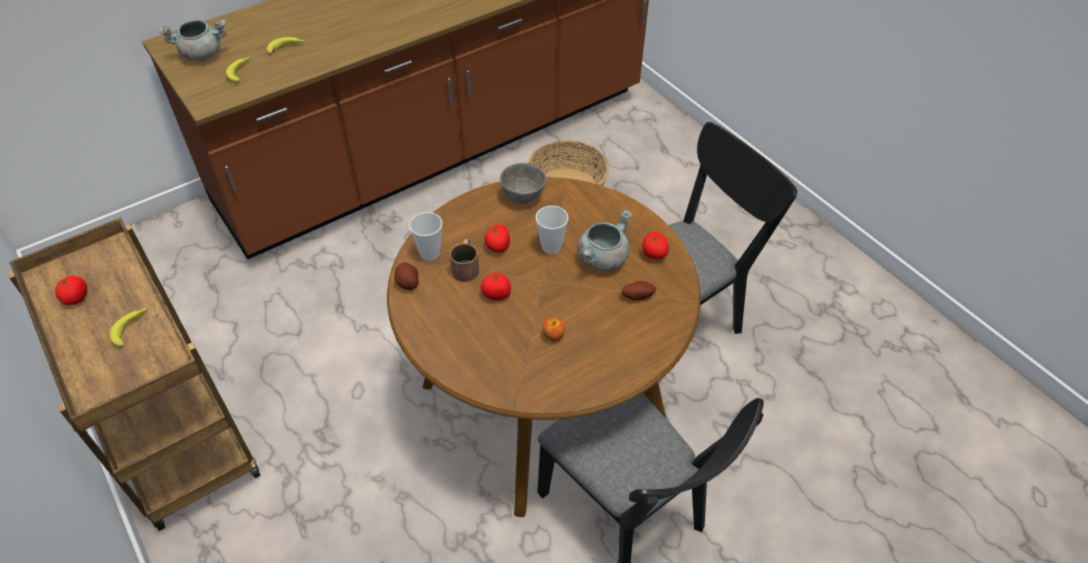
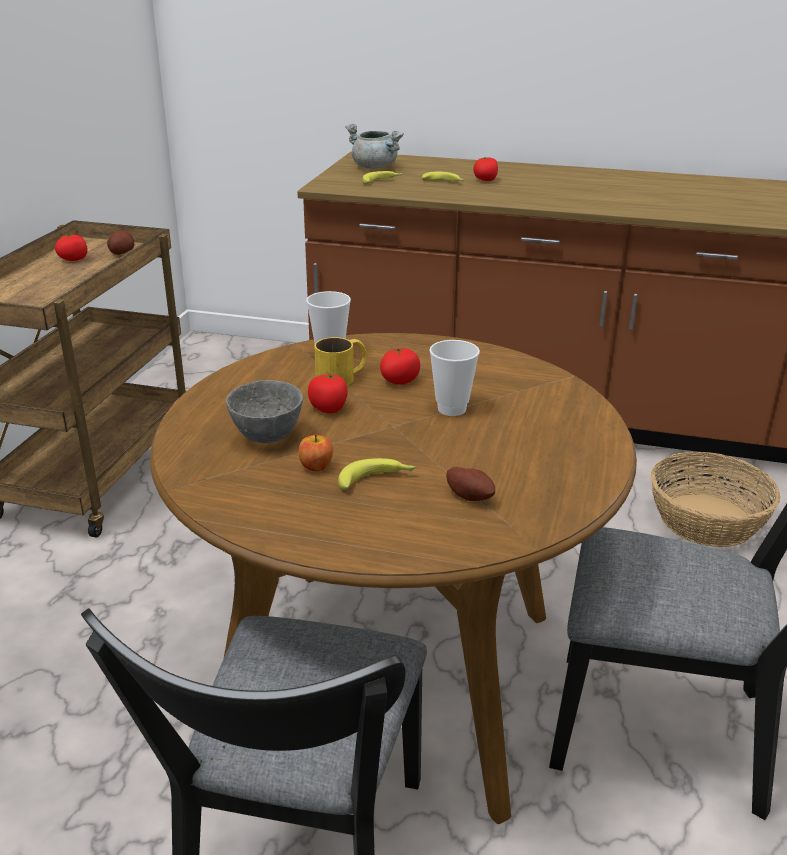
camera: 50 degrees right, 20 degrees down
(132, 328) = (64, 286): banana -> banana (377, 480)
(407, 283) = (273, 359): potato -> potato (121, 252)
(466, 266) = (343, 377): brown mug -> yellow mug
(523, 197) = (497, 364): grey bowl -> grey bowl (268, 437)
(602, 259) = (489, 447): grey cooking pot -> none
(653, 254) = (562, 478): tomato -> tomato (485, 180)

